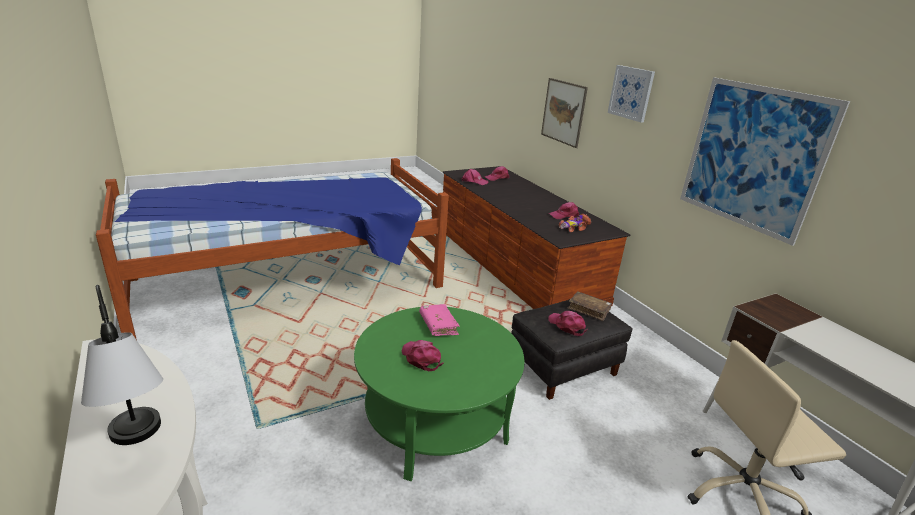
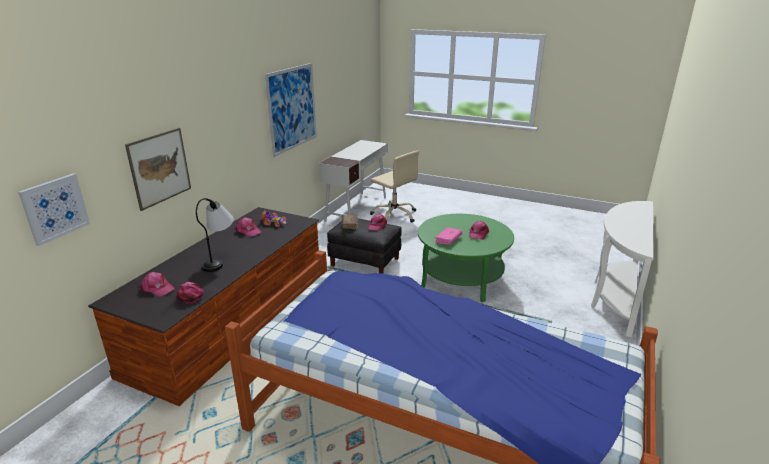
camera: 125 degrees left, 0 degrees up
(139, 449) = (627, 215): table lamp -> table lamp (220, 260)
(631, 93) = (220, 110): picture -> picture (55, 208)

